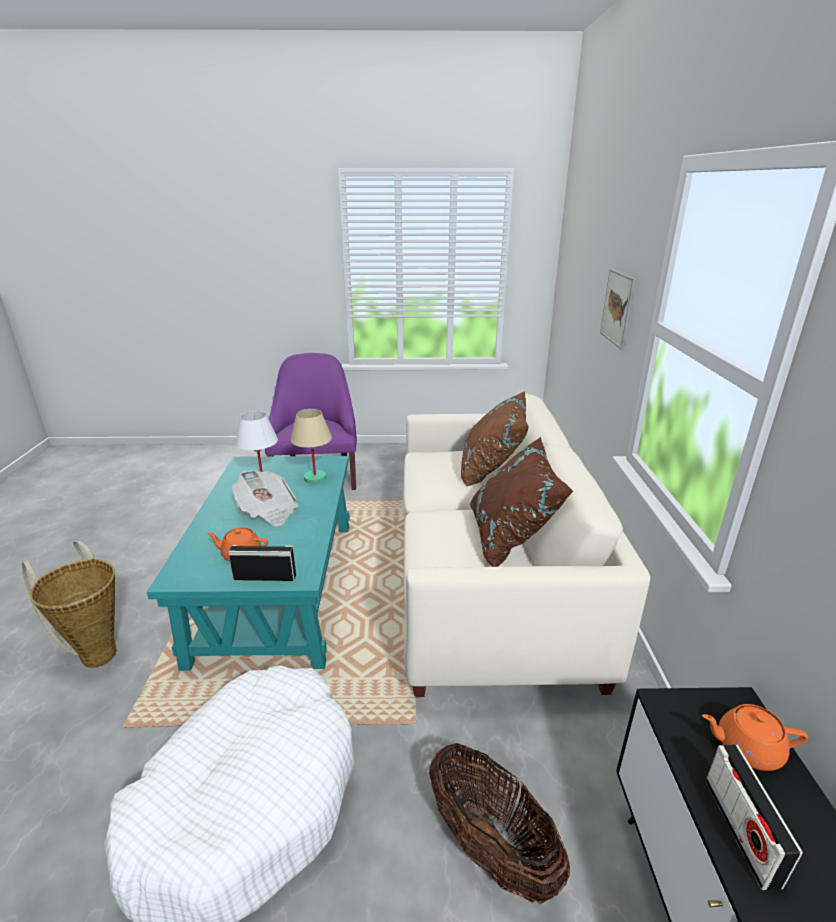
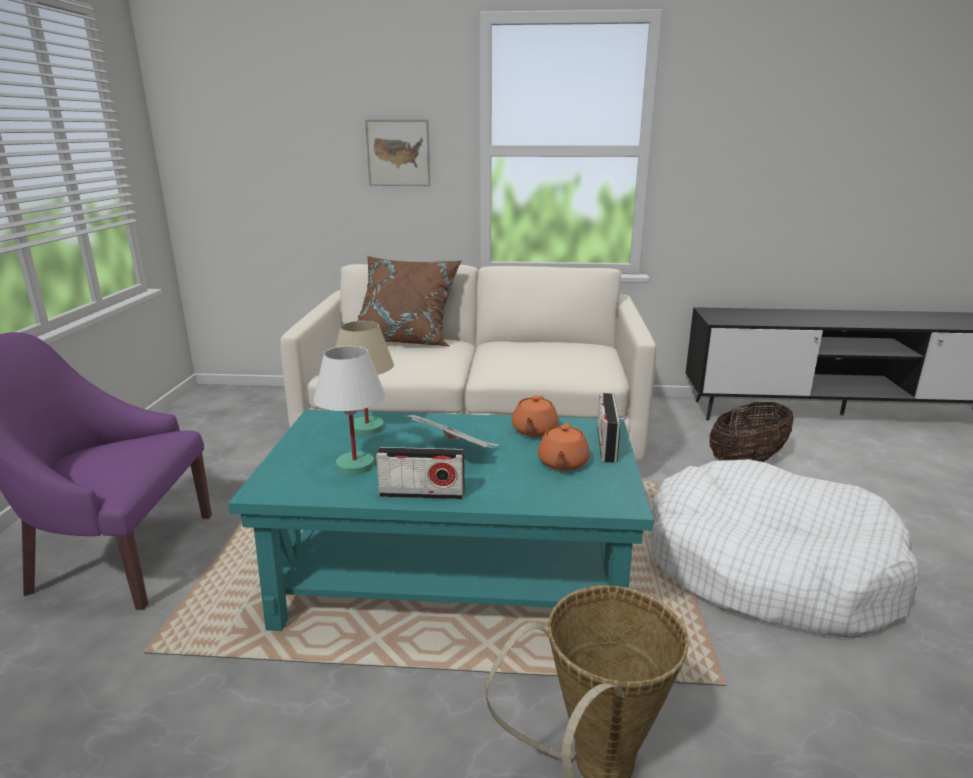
camera: 85 degrees left, 5 degrees down
(511, 537) = (538, 343): brown pillow -> none
(741, 831) = (785, 321): radio -> radio (422, 494)
(746, 748) = (737, 313): orange teapot -> orange teapot (534, 431)

